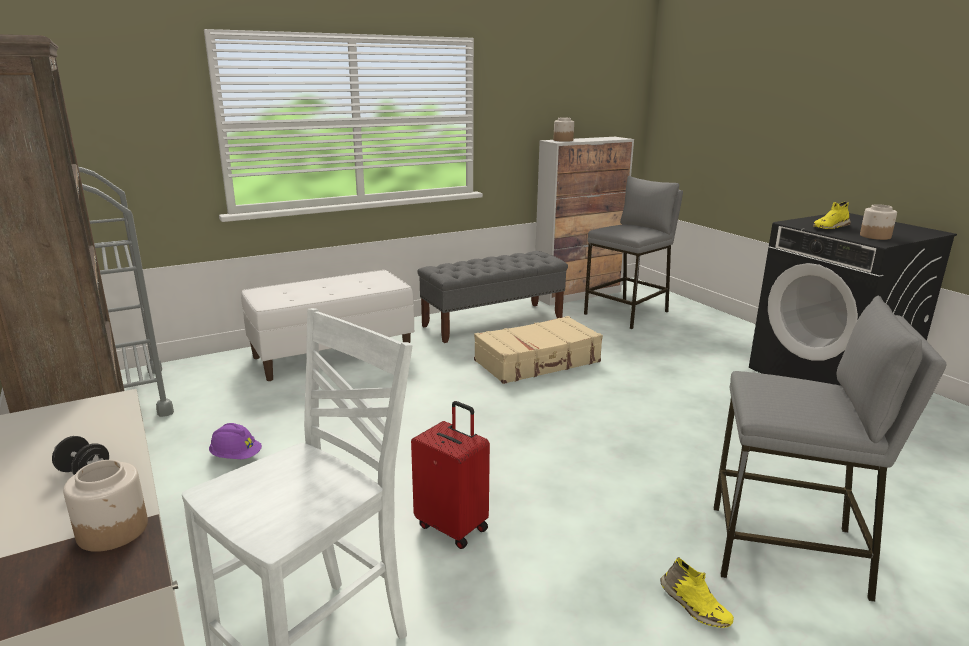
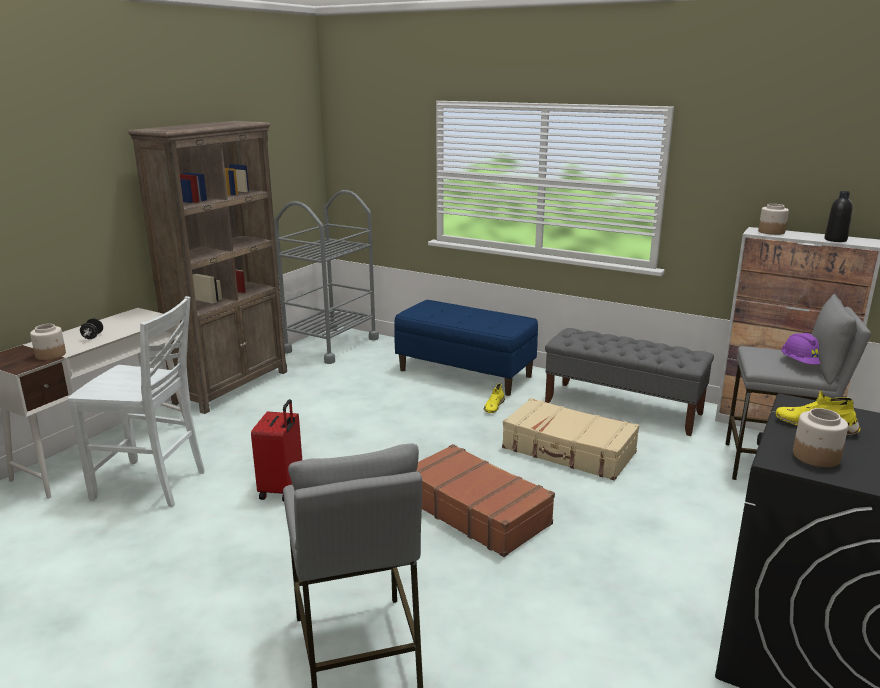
camera: 60 degrees right, 0 degrees up
(236, 457) = (302, 398): purple hard hat -> purple hard hat (801, 363)
(333, 354) = (465, 373): white bench -> blue bench
(597, 427) = (476, 511): none -> brown suitcase
(603, 139) = (835, 240): none -> black bottle
(693, 606) = (253, 610): yellow shoe -> yellow shoe (493, 406)

